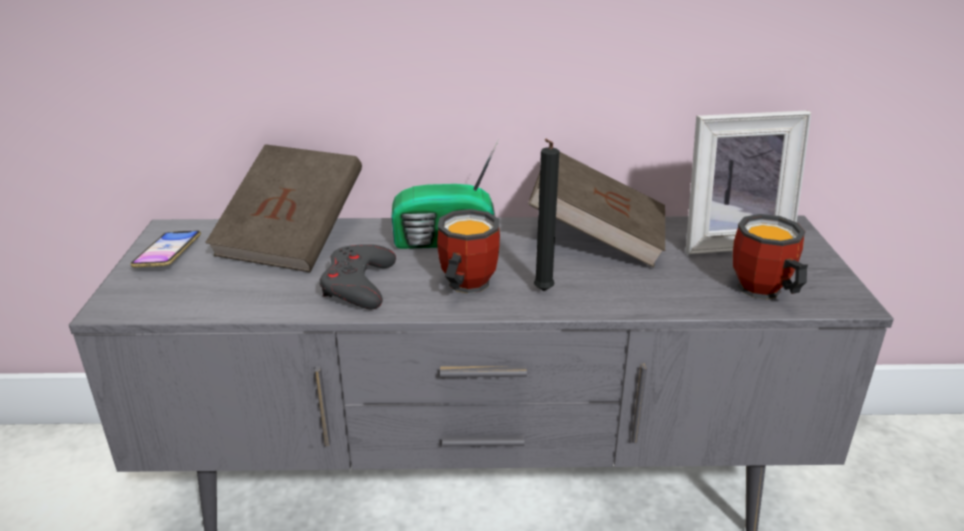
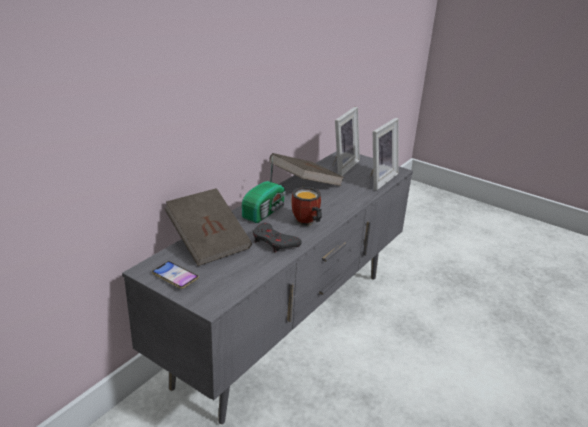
camera: 55 degrees left, 0 degrees up
(542, 292) = (330, 211): black candle -> none
(762, 293) = (378, 179): mug -> picture frame

